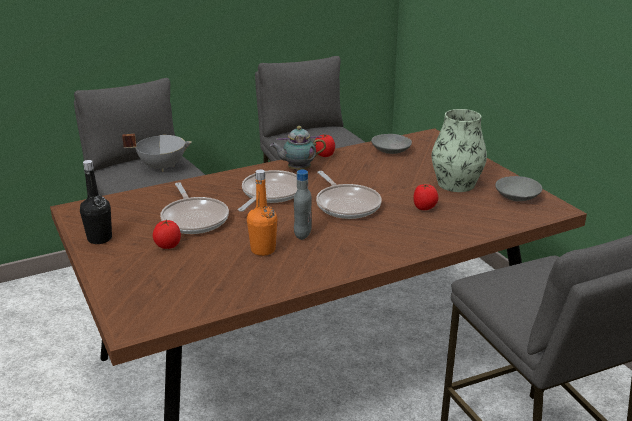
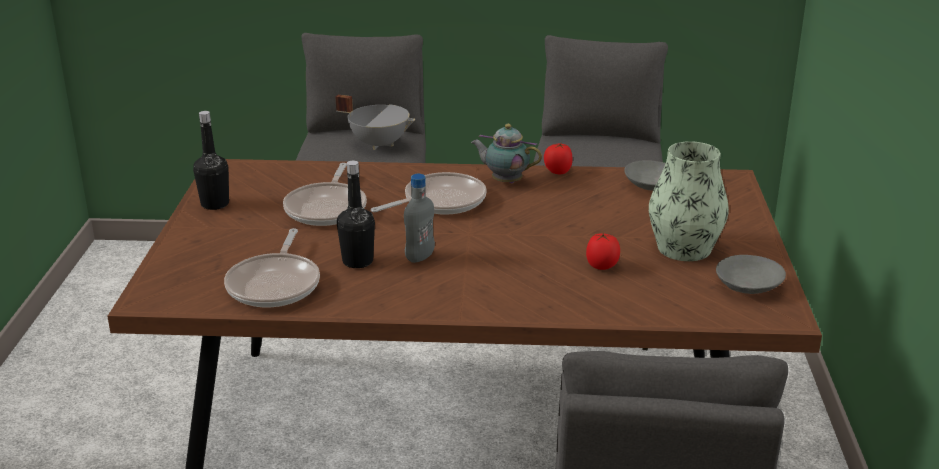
camera: 30 degrees right, 0 degrees up
(167, 247) = (268, 230): tomato -> none
(263, 250) = (357, 261): orange bottle -> black bottle
(346, 204) = (511, 237): frying pan -> frying pan (275, 284)

